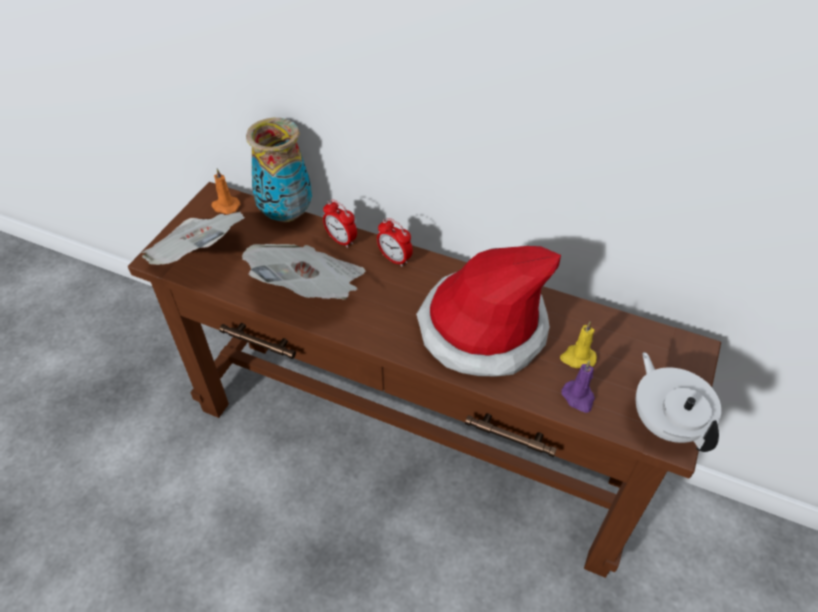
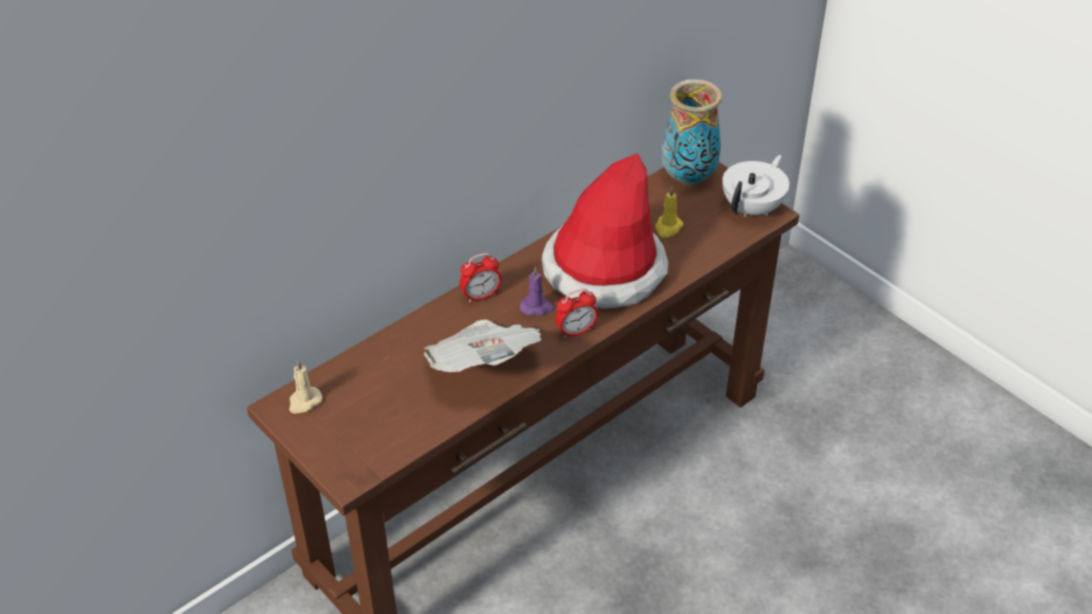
camera: 65 degrees left, 5 degrees down
(198, 256) = (370, 441): newspaper -> none
(225, 206) = (304, 402): orange candle -> beige candle
(285, 214) = (355, 356): vase -> vase (687, 177)
(341, 240) = (427, 325): alarm clock -> alarm clock (576, 331)
(578, 397) = (706, 243): purple candle -> purple candle (537, 307)
(666, 422) = (753, 208): white teapot -> white teapot turned 120 degrees clockwise

